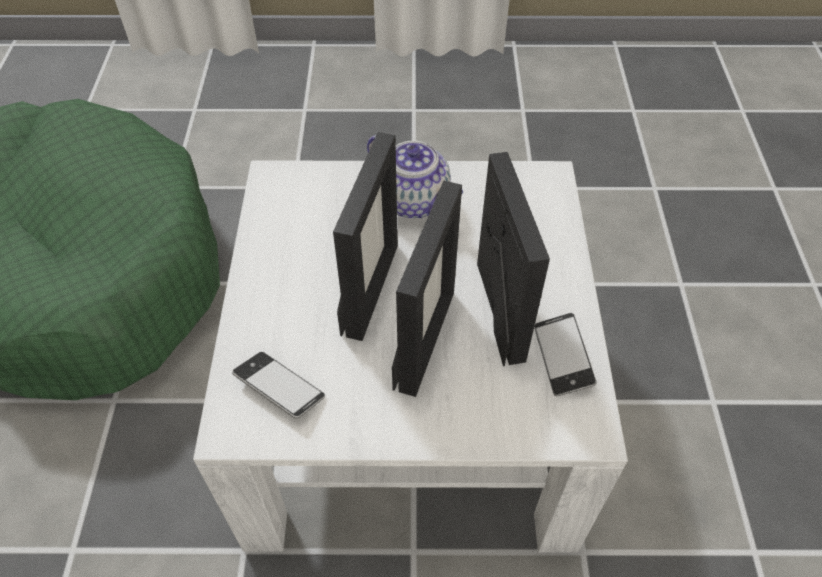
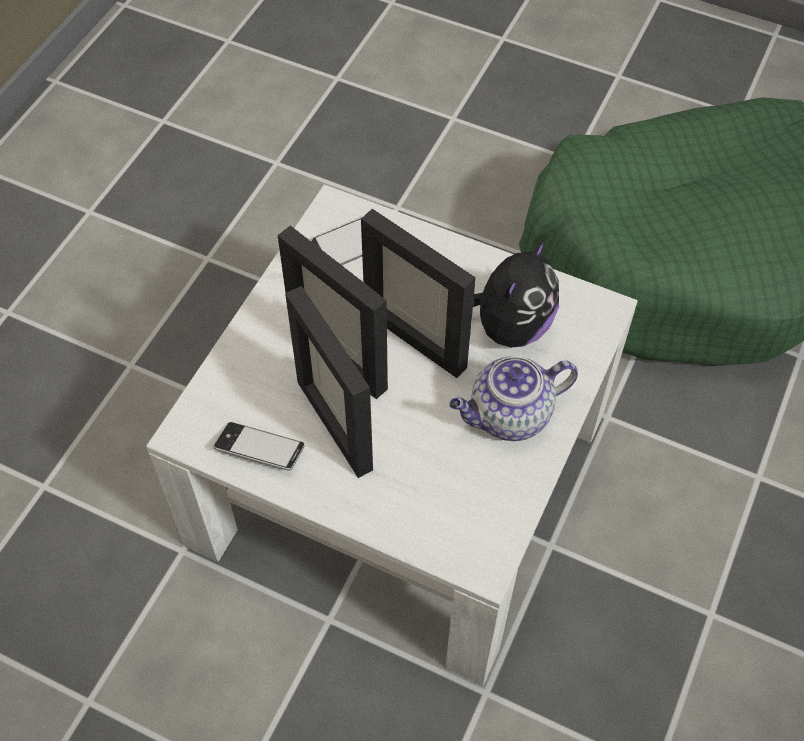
camera: 115 degrees right, 5 degrees up
(321, 228) = (510, 326): none -> plush toy
(497, 311) = (337, 424): picture frame -> picture frame turned 45 degrees clockwise

